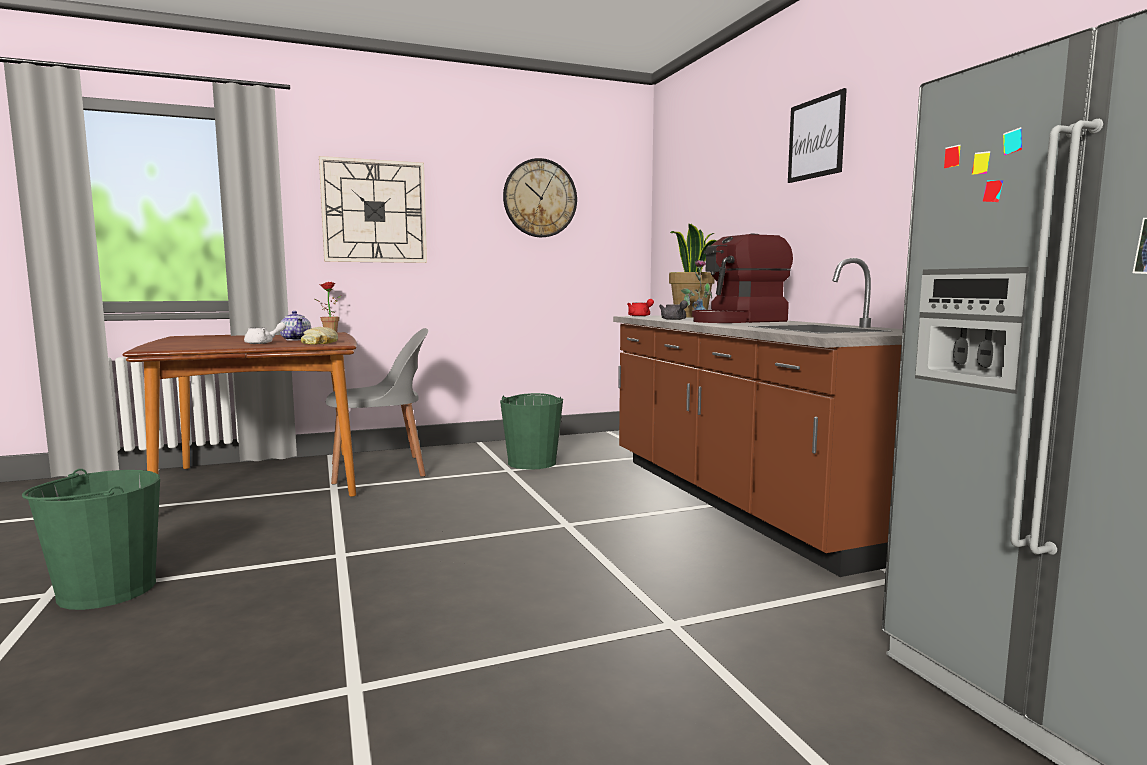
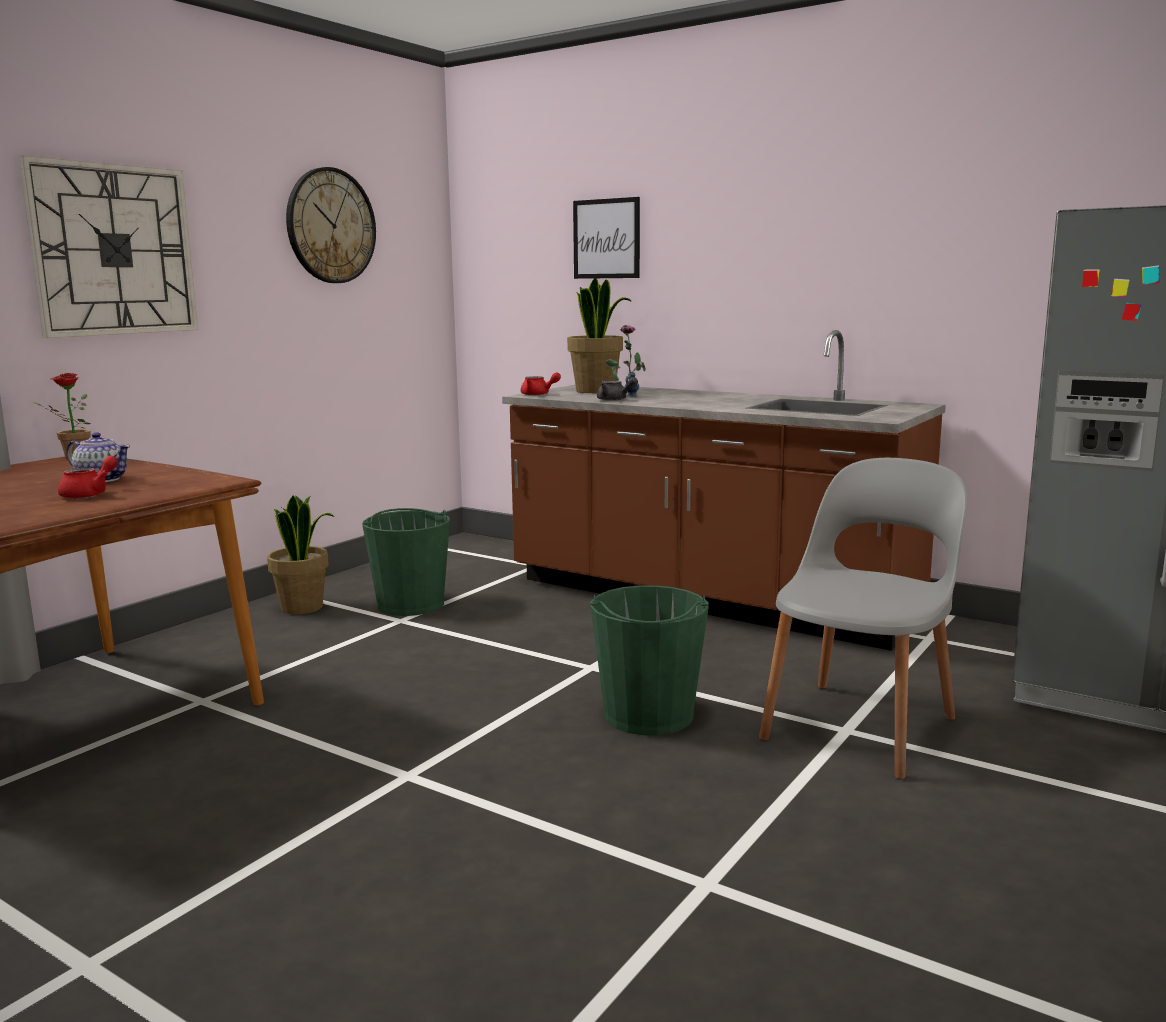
camera: 35 degrees left, 5 degrees up
(106, 590) = (172, 925): green bucket -> green bucket (648, 715)
(263, 343) = (90, 494): white teapot -> red teapot
(322, 342) = (186, 481): bread -> none
(381, 470) = (219, 659): grey chair -> grey chair (861, 726)
(472, 452) = (302, 608): none -> potted plant
(738, 321) = (688, 397): coffee machine -> none
(816, 138) = (749, 189): picture -> picture (606, 239)

